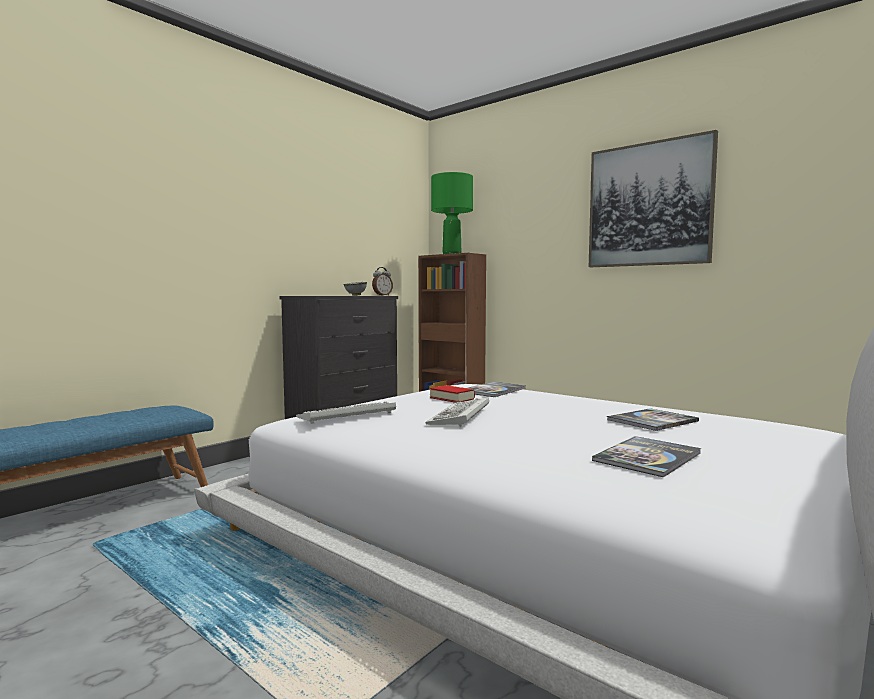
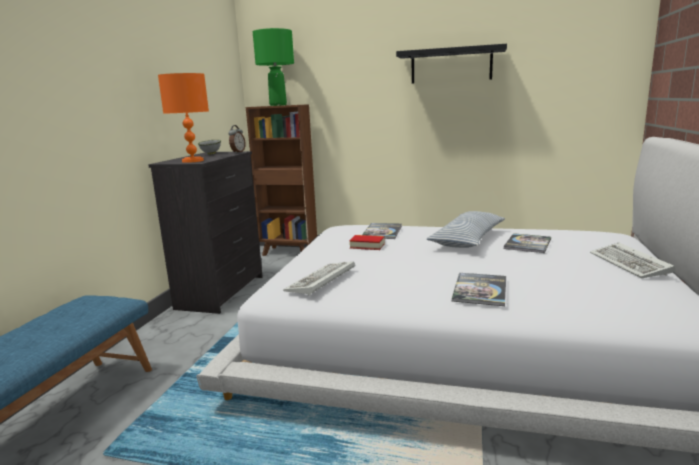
camera: 25 degrees left, 10 degrees up
(318, 295) = (192, 161): none -> orange table lamp
(460, 416) = (407, 264): keyboard -> keyboard (631, 264)
(579, 408) = (467, 239): none -> pillow
(647, 457) = (573, 277): book -> book (480, 290)
(649, 204) = (451, 66): picture -> black shelf

